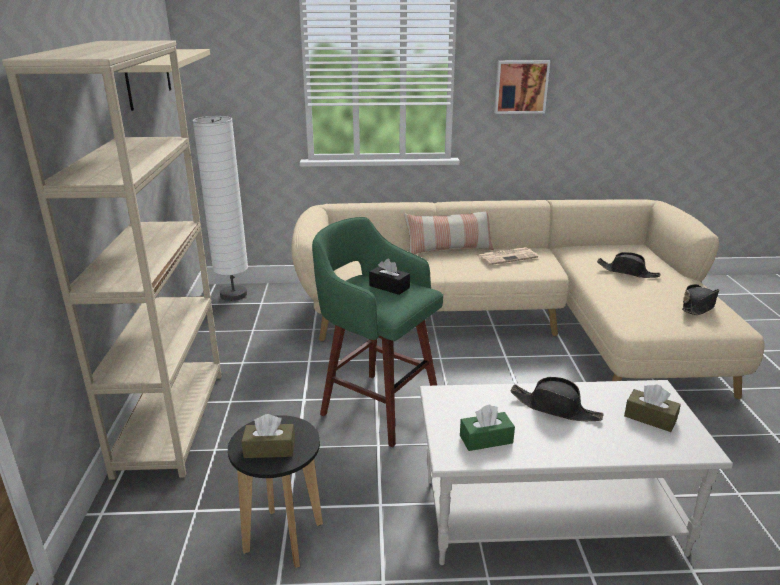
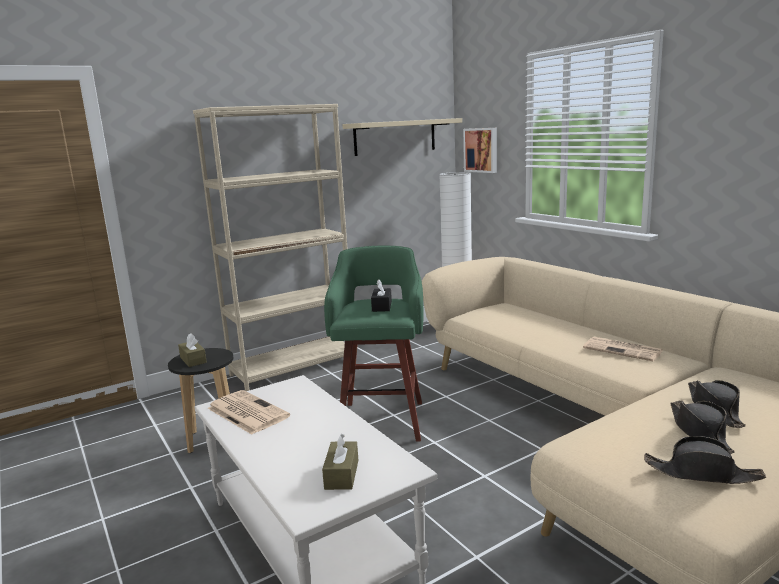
camera: 60 degrees right, 10 degrees down
(448, 250) = (589, 328): pillow -> none
(486, 439) = (246, 412): green tissue box -> newspaper
(520, 86) = (733, 153): picture -> picture (481, 150)
(555, 408) = (317, 427): black hat -> black hat (700, 432)

